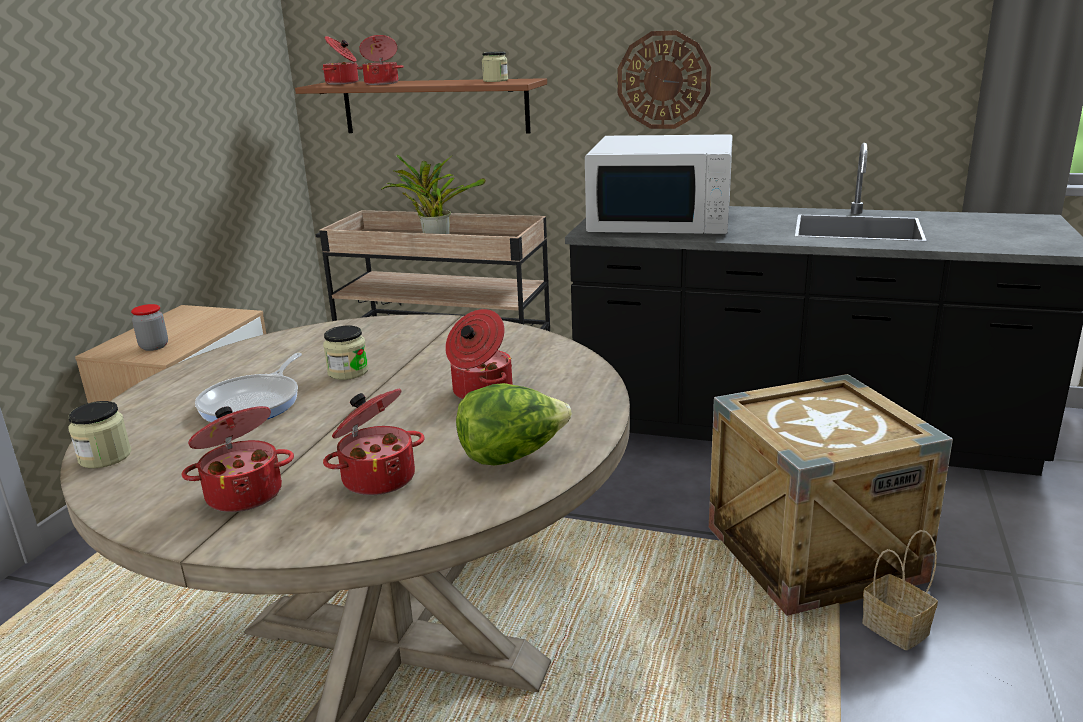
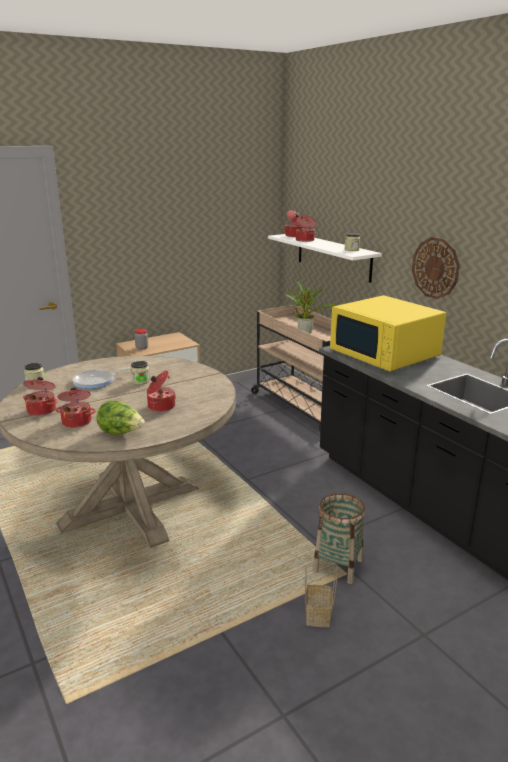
camera: 40 degrees right, 0 degrees up
(434, 106) = (333, 256): brown shelf -> white shelf
(662, 220) = (385, 353): white microwave -> yellow microwave
(812, 553) = (338, 566): crate -> basket

